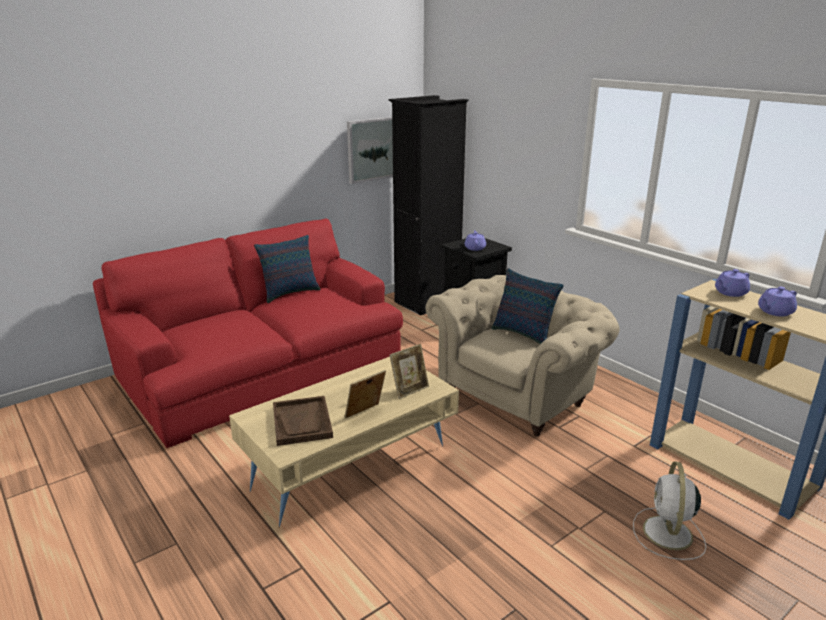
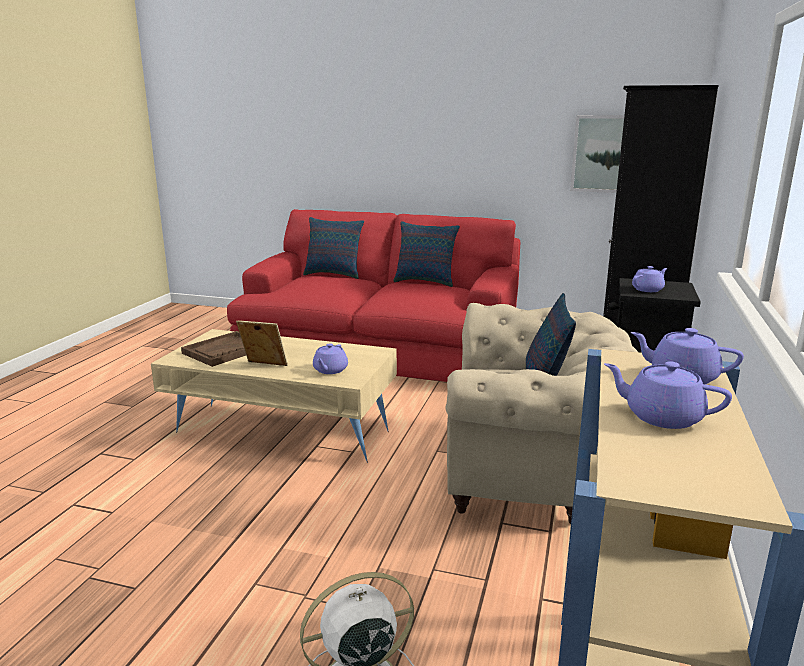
camera: 55 degrees right, 5 degrees down
(197, 317) = (334, 275): none -> blue pillow
(409, 390) = (330, 370): picture frame -> purple teapot

